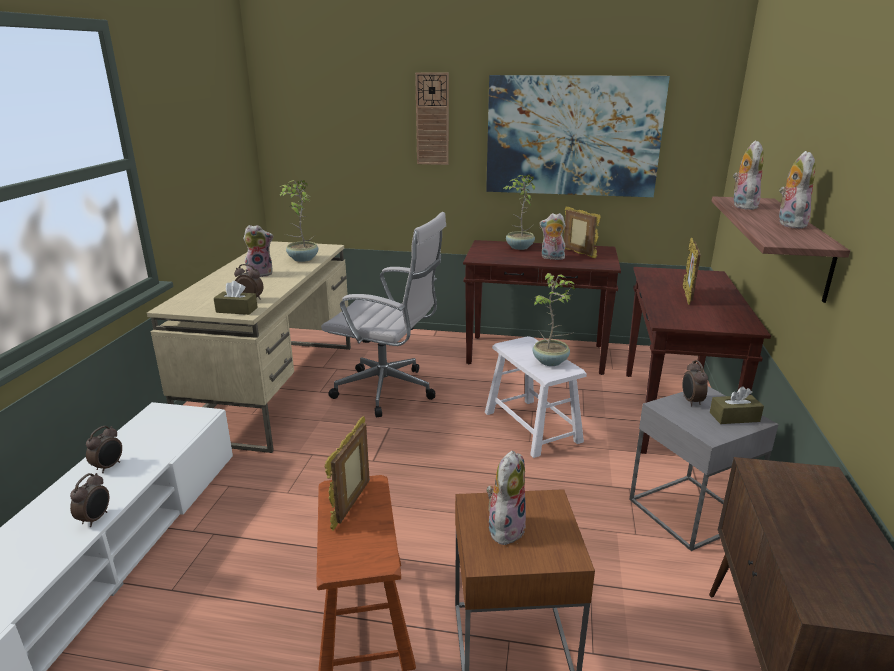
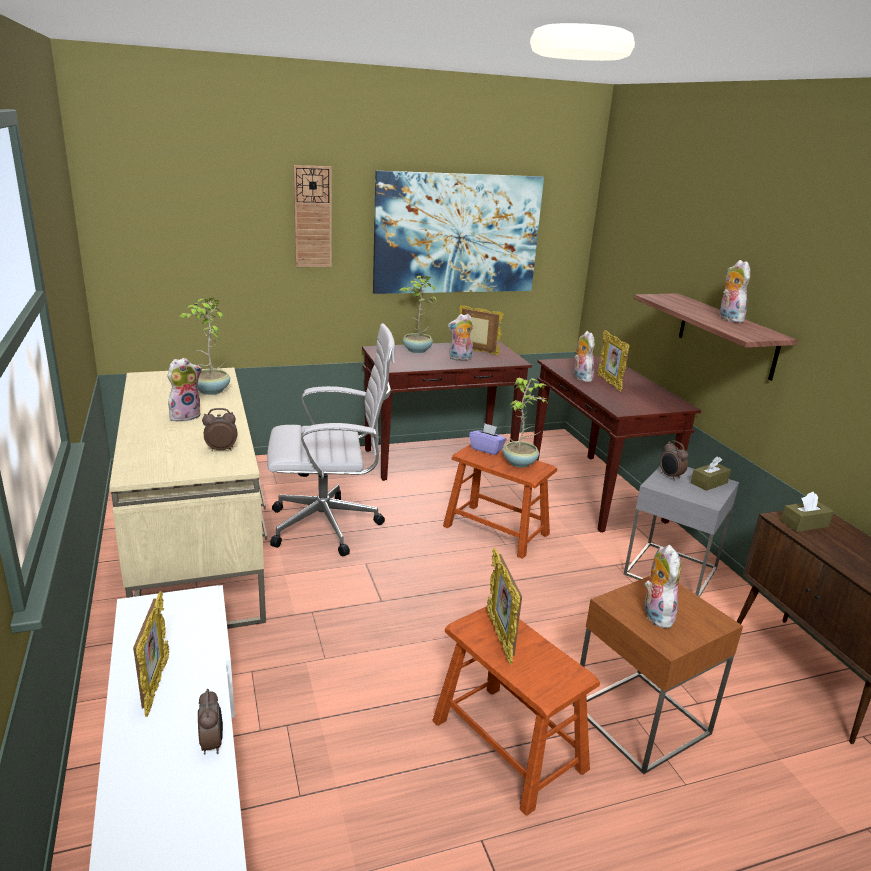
camera: 30 degrees left, 0 degrees up
(109, 466) = (156, 685): alarm clock -> picture frame
(236, 310) = (223, 464): brown tissue box -> brown tissue box (804, 524)
(531, 344) = (486, 449): none -> purple tissue box
(532, 427) = (496, 530): white stool -> brown stool
(742, 206) = (671, 303): plush toy -> plush toy (580, 378)

